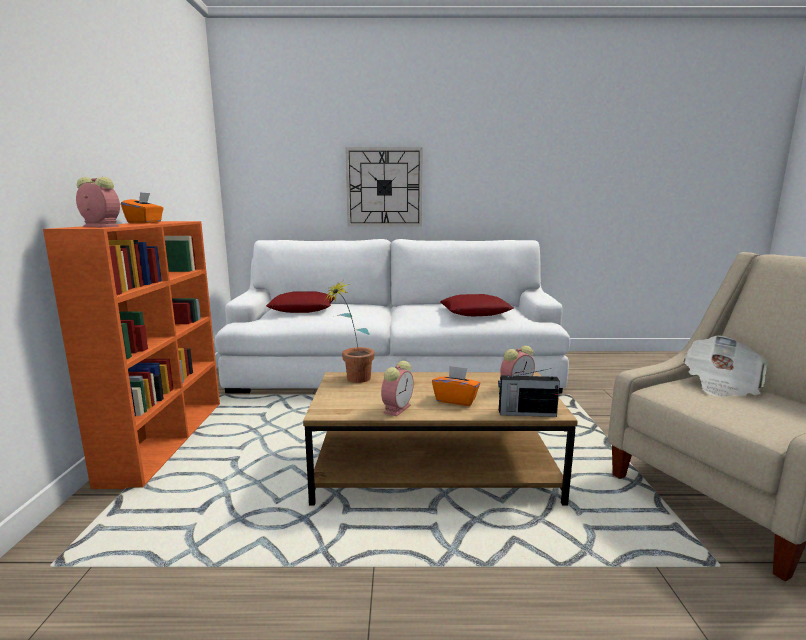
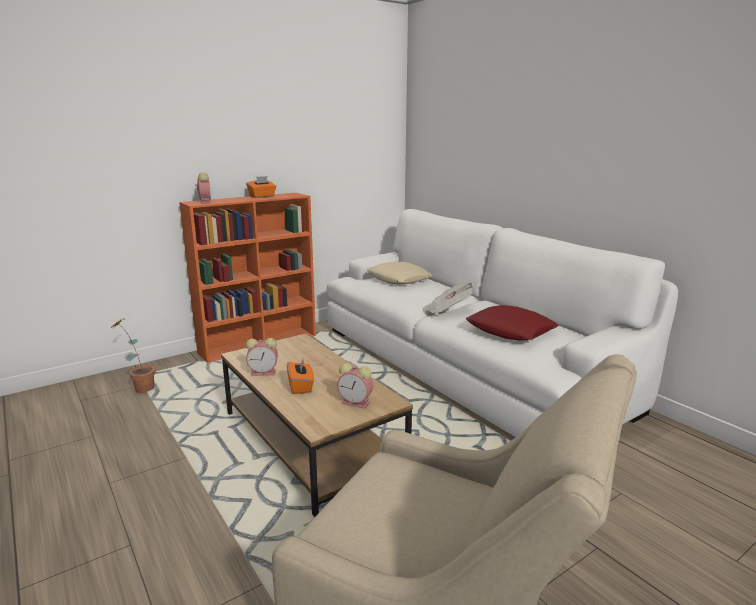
camera: 55 degrees right, 5 degrees up
(302, 309) = (398, 279): red pillow -> beige pillow
(352, 380) = (299, 345): potted plant -> potted plant (139, 388)
(384, 187) = (518, 167): wall clock -> none
(525, 413) = (302, 418): radio -> none
(720, 385) = (454, 499): newspaper -> newspaper (447, 310)

